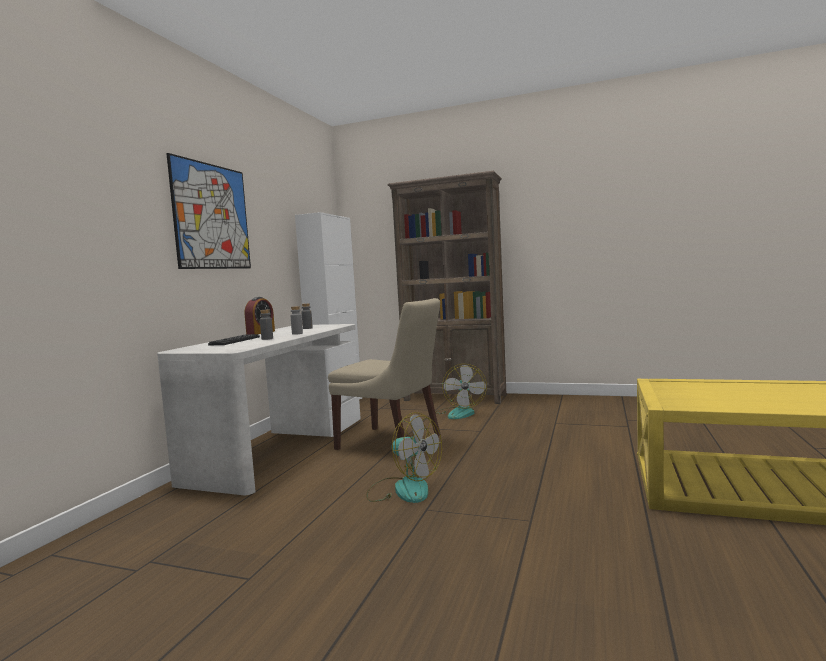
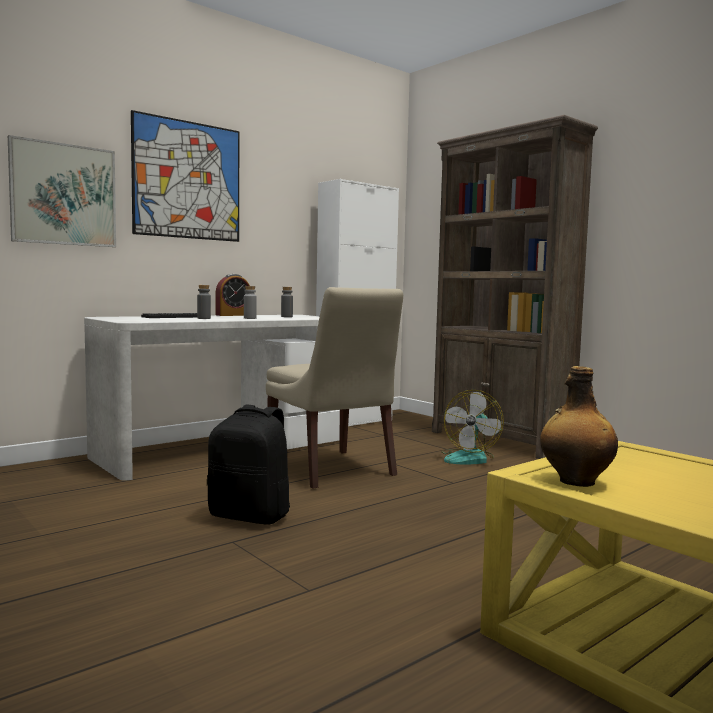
camera: 30 degrees right, 0 degrees up
(123, 235) = (64, 194): none -> picture
(403, 489) = (251, 516): fan -> black backpack
(691, 404) = (575, 481): none -> bottle

